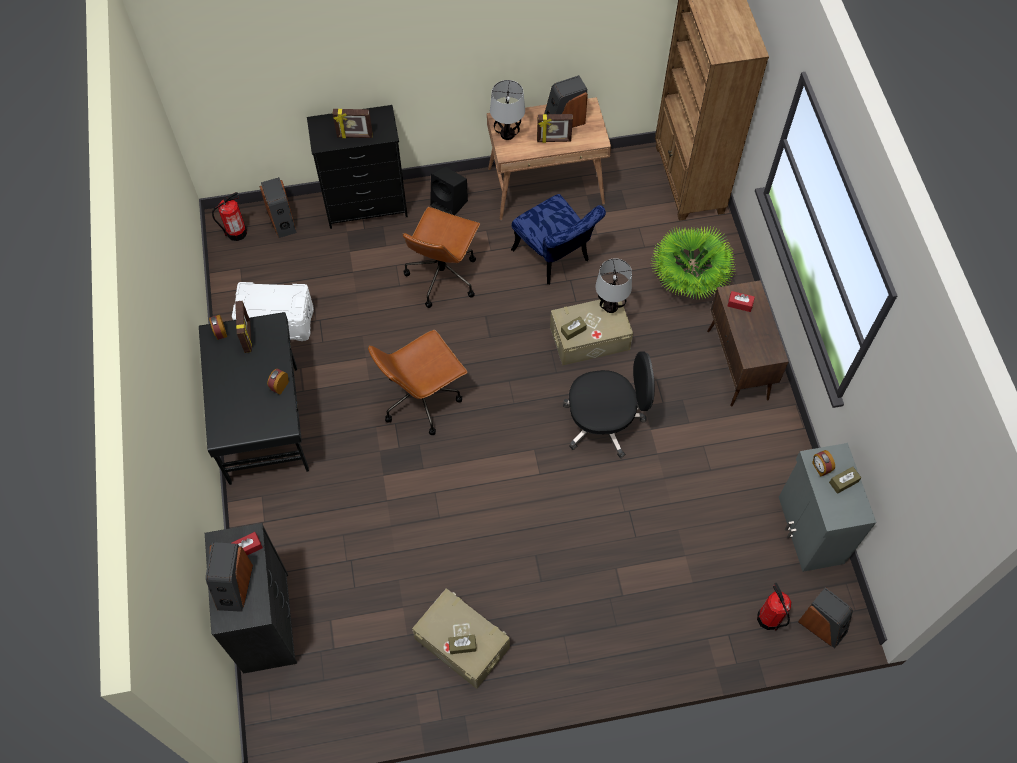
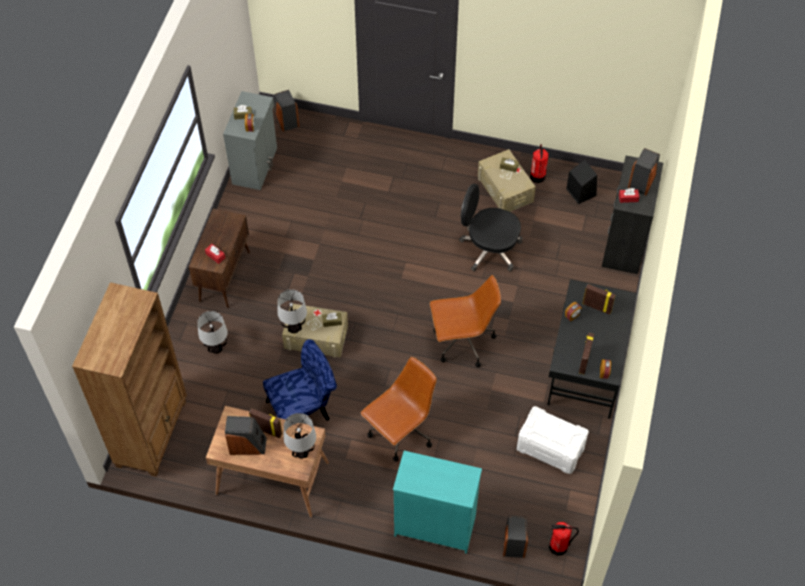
camera: 155 degrees left, 5 degrees down
(355, 136) = (438, 470): picture frame -> picture frame (597, 307)
(366, 206) = (435, 525): black dresser -> turquoise dresser
(450, 203) = (362, 497): black speaker -> black speaker (580, 192)
(555, 259) = (304, 410): blue chair -> blue chair turned 75 degrees clockwise
(604, 422) = (342, 276): black office chair -> black office chair (489, 249)
(687, 283) = (216, 348): potted plant -> table lamp
(768, 619) = (315, 134): fire extinguisher -> fire extinguisher (537, 176)

